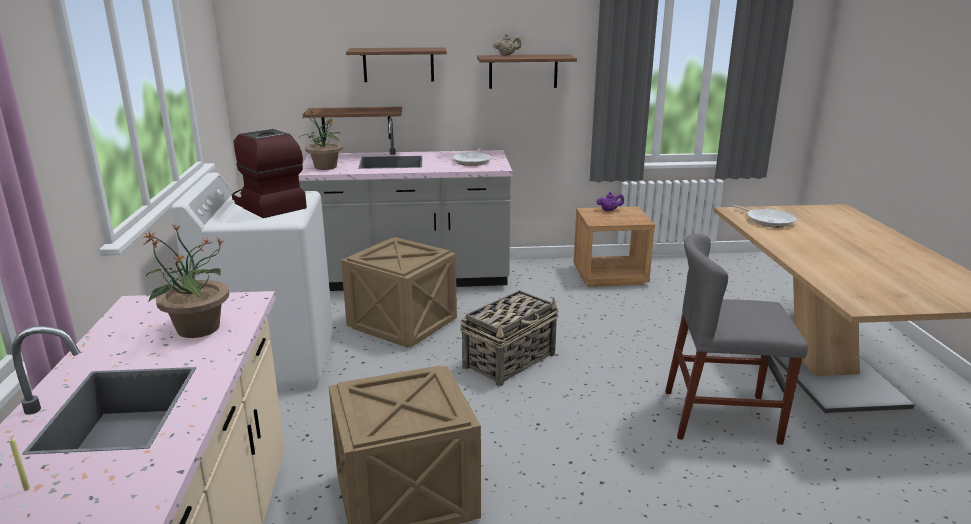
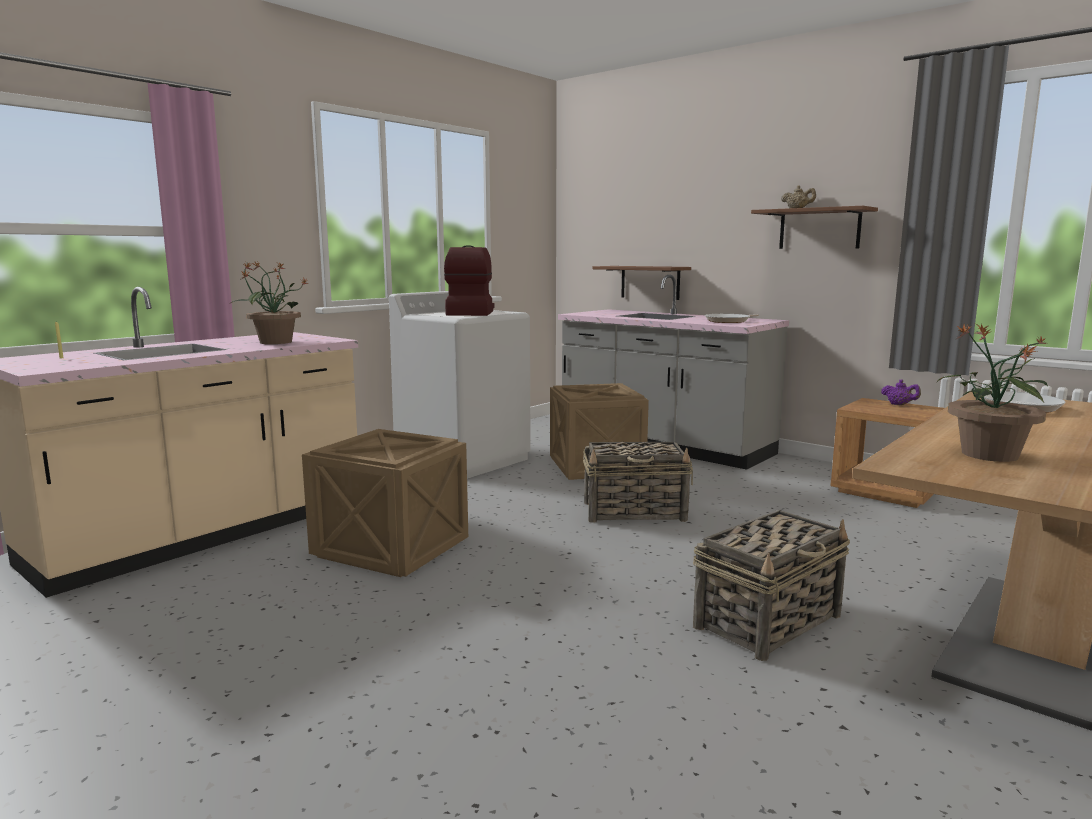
camera: 45 degrees right, 10 degrees down
(325, 167) = (593, 313): potted plant -> potted plant (988, 455)
(398, 64) = (691, 223): shelf -> none
(721, 416) = (769, 621): grey chair -> basket

